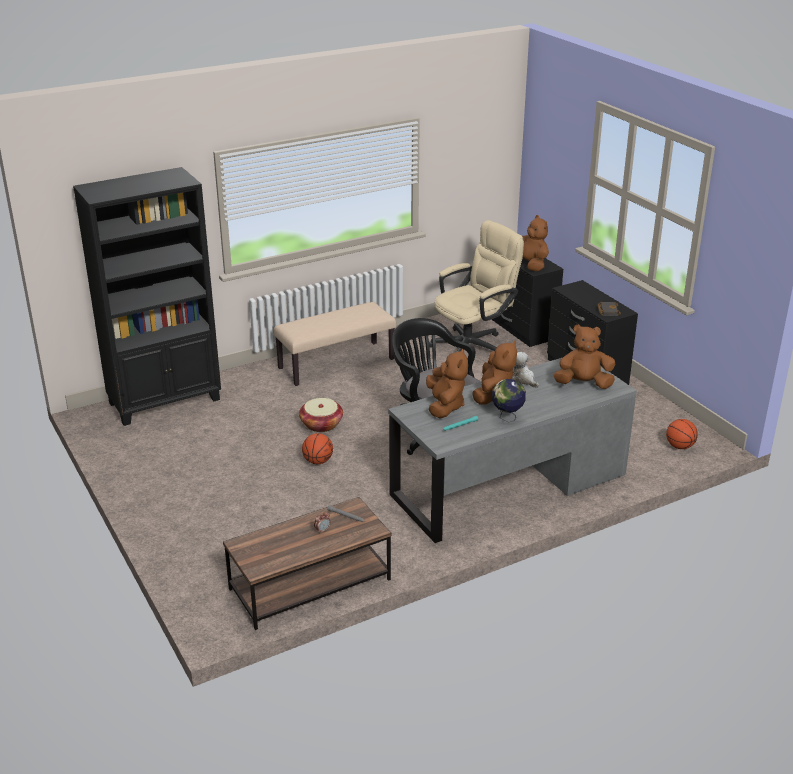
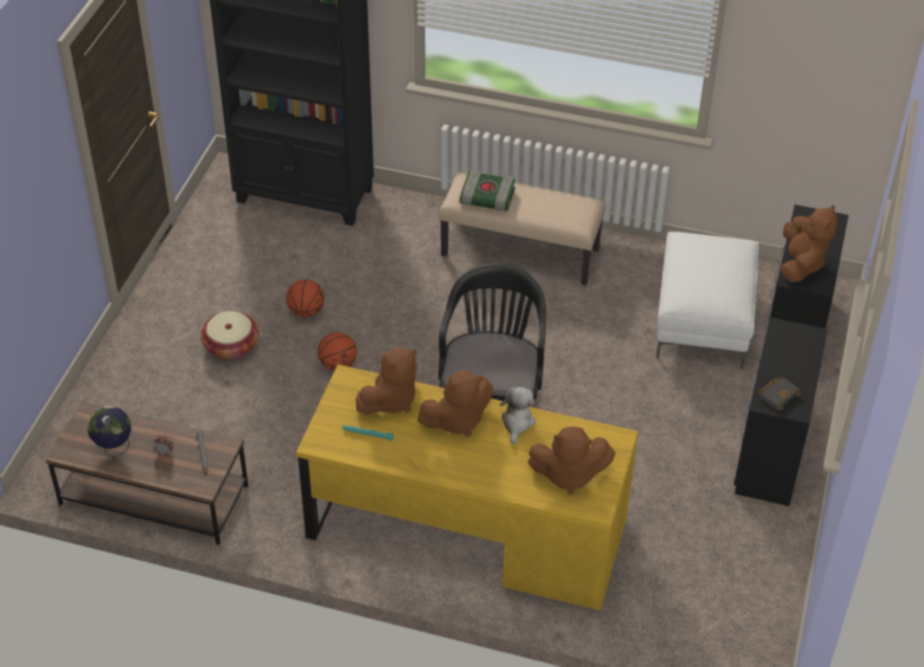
camera: 45 degrees right, 15 degrees up
(313, 326) = (486, 198): none -> book
(321, 424) = (400, 322): basket -> basket (231, 346)
(474, 343) = (704, 322): beige office chair -> white ottoman
(507, 418) = (424, 459): globe -> globe (114, 448)
(508, 485) = (466, 529): grey desk -> yellow desk
(583, 384) = (568, 475): brown plush toy -> brown plush toy turned 135 degrees clockwise
(679, 446) = (719, 625): basketball -> basketball (306, 311)

